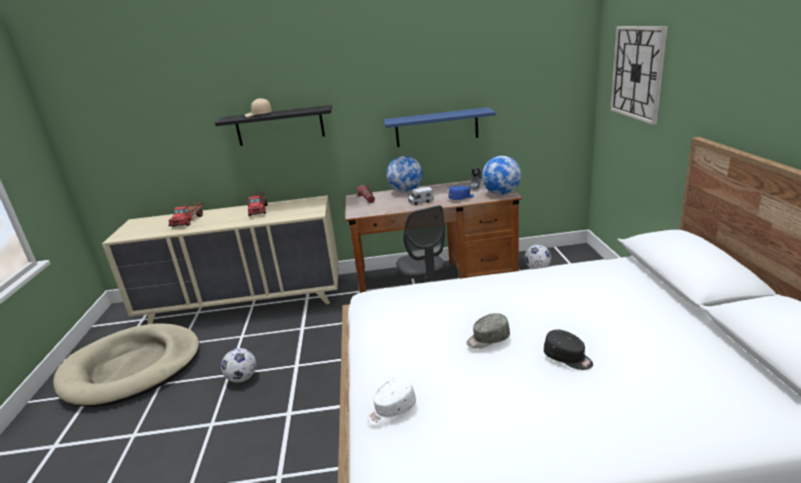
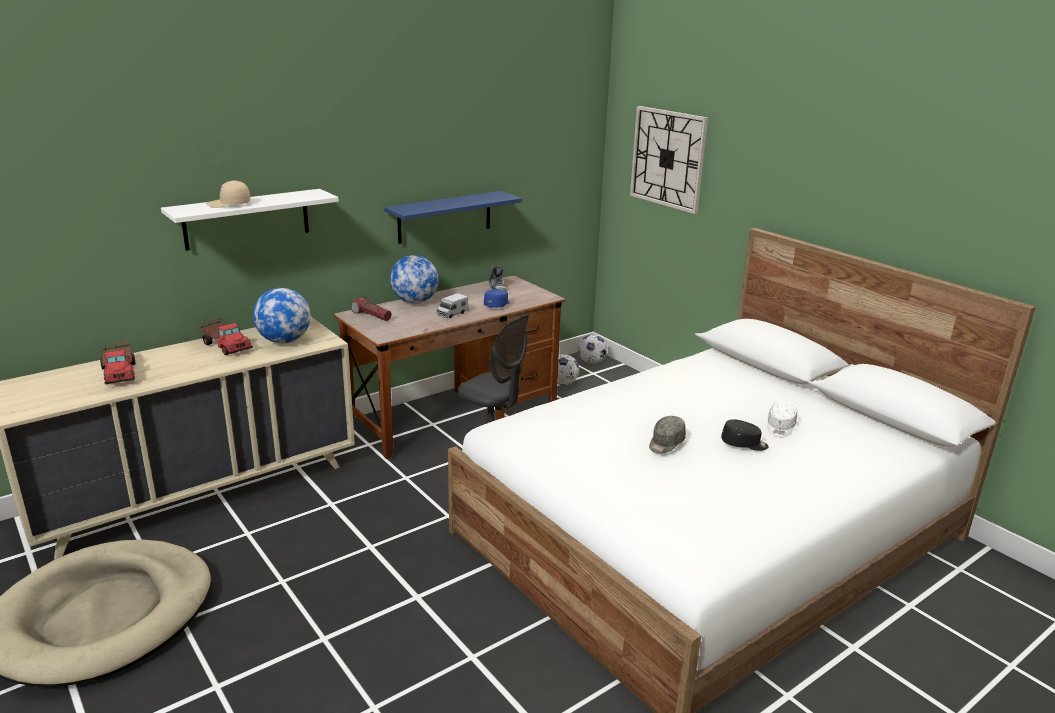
camera: 35 degrees left, 0 degrees up
(242, 378) = (308, 579): football -> football (591, 362)
(280, 126) = (247, 219): black shelf -> white shelf
(391, 410) = (647, 519): white cap -> white cap (780, 427)
(501, 193) = (538, 296): globe -> globe (284, 341)

